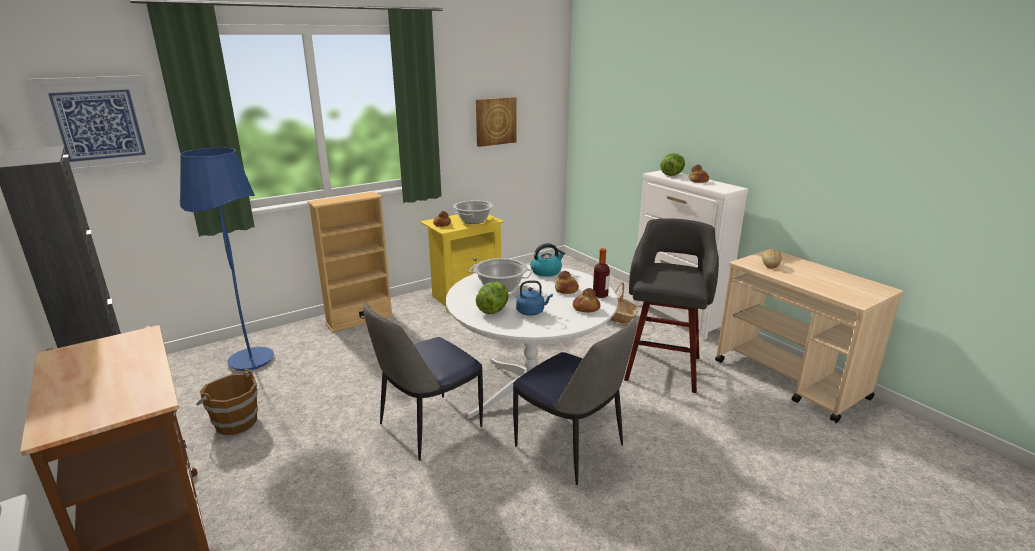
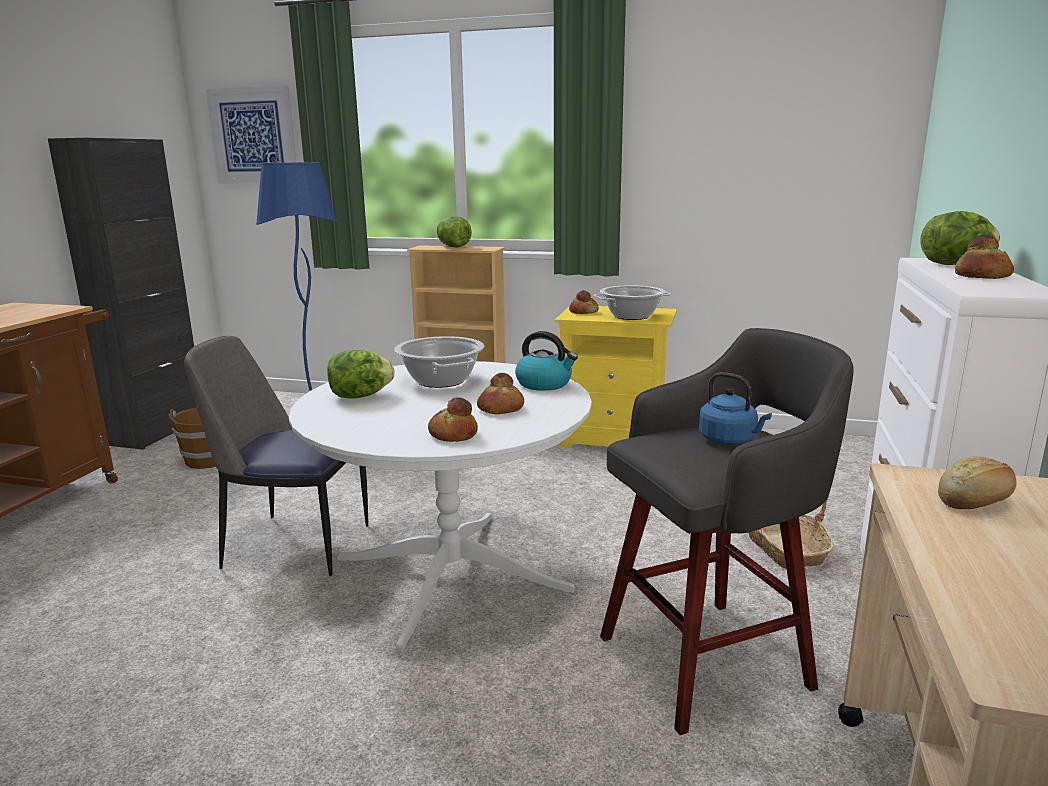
camera: 50 degrees right, 5 degrees down
(343, 198) = (453, 247): none -> lettuce
(495, 121) = (742, 165): picture -> none
(532, 312) = (386, 413): blue kettle -> blue kettle (730, 440)
(571, 448) = (348, 665): chair -> none
(600, 295) = (520, 430): bottle -> none

